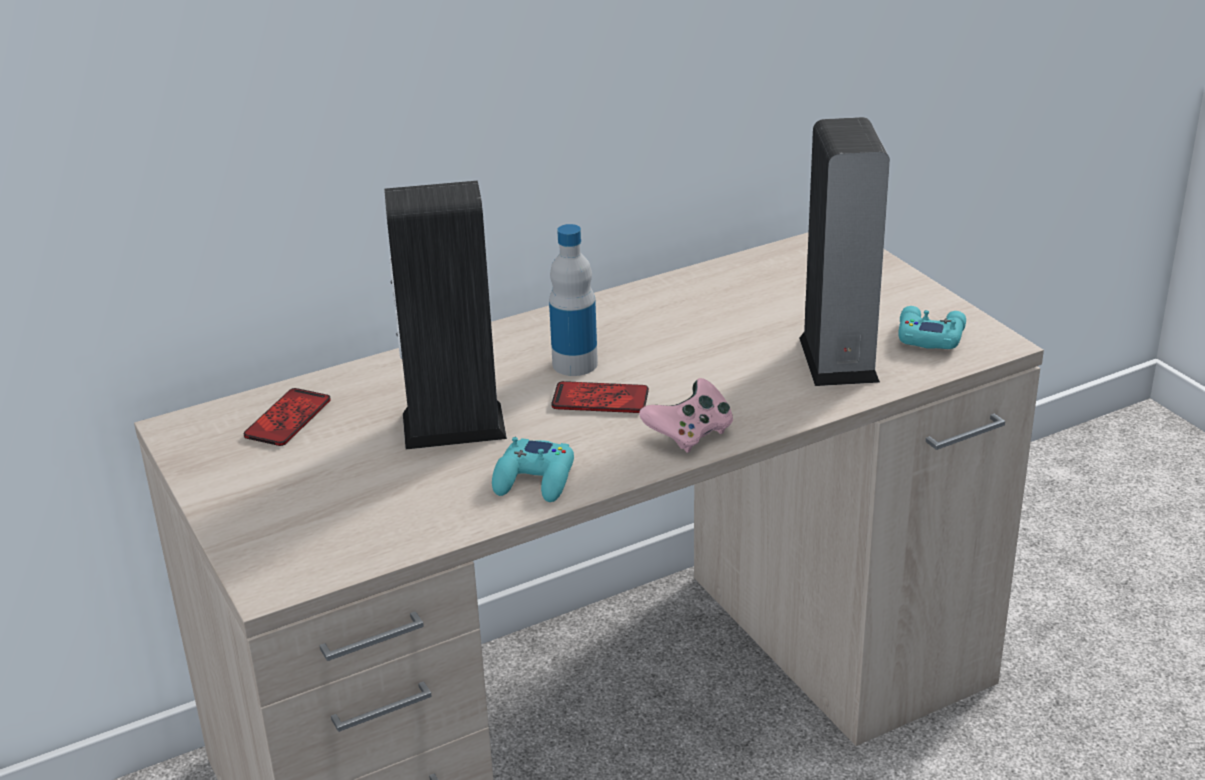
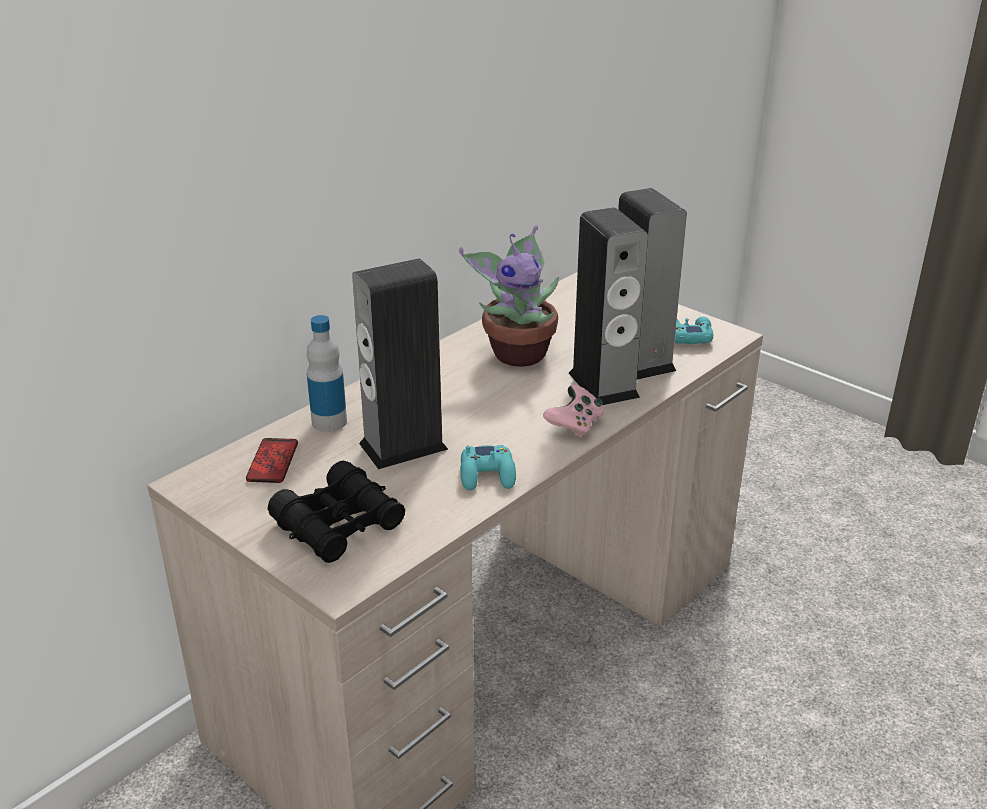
camera: 20 degrees left, 0 degrees up
(317, 509) = (338, 524): none -> black binoculars
(575, 364) = (463, 389): bottle -> bottle (329, 422)
(600, 399) = (497, 411): phone -> none
(677, 326) = (517, 352): none -> potted plant
(764, 386) = (603, 385): none -> speaker

